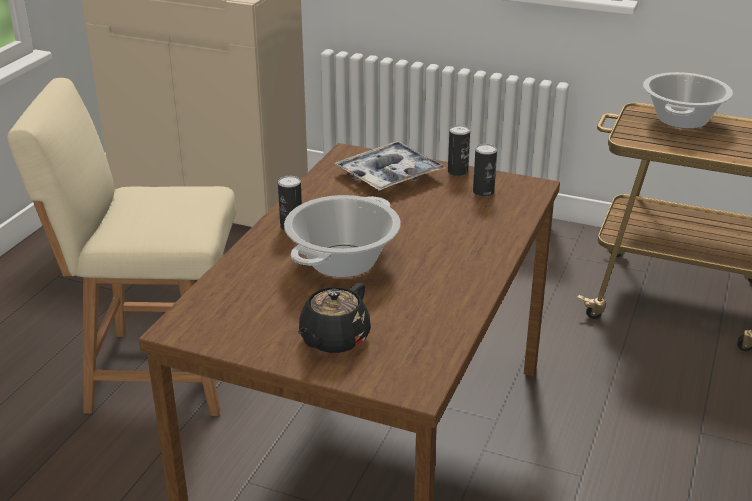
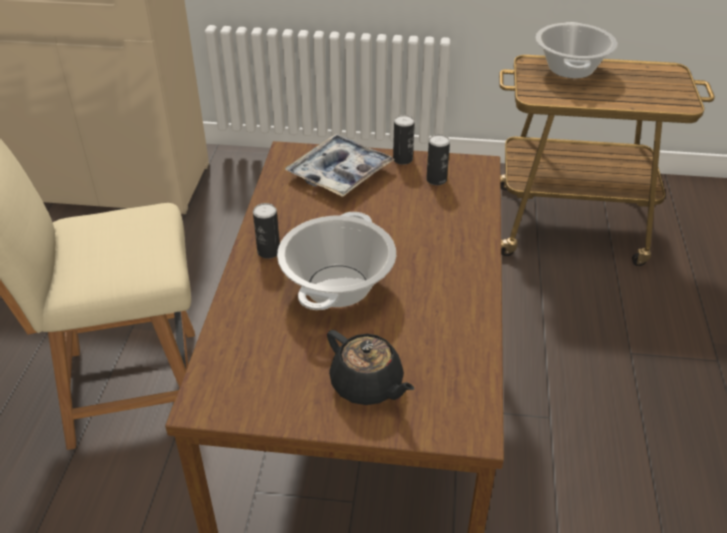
camera: 15 degrees left, 10 degrees up
(333, 339) = (367, 385): black teapot -> black teapot turned 60 degrees counterclockwise

